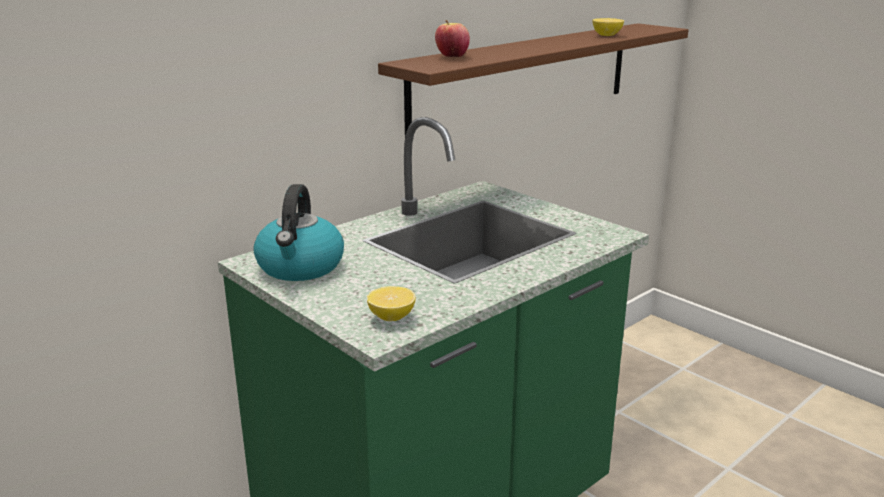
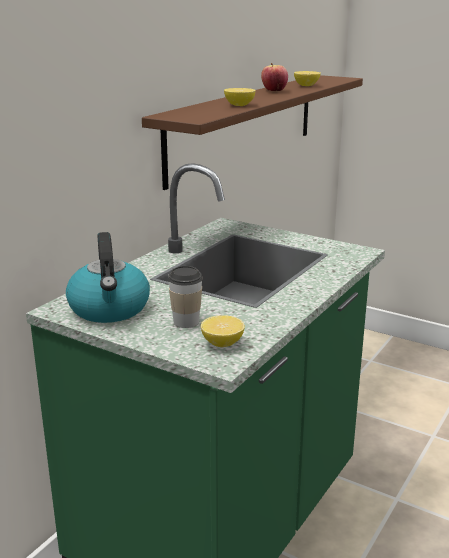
camera: 15 degrees left, 0 degrees up
(369, 289) = (186, 322): none -> cup
(452, 57) = (201, 109): apple -> apple (274, 91)
(499, 55) = (239, 105): none -> lemon

